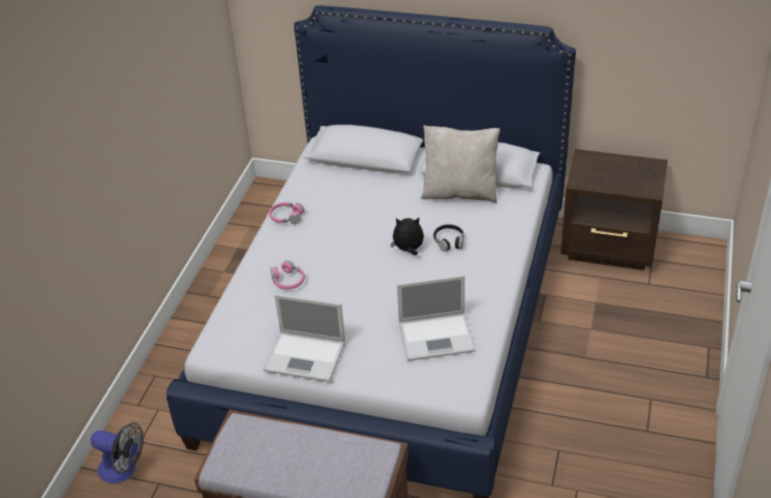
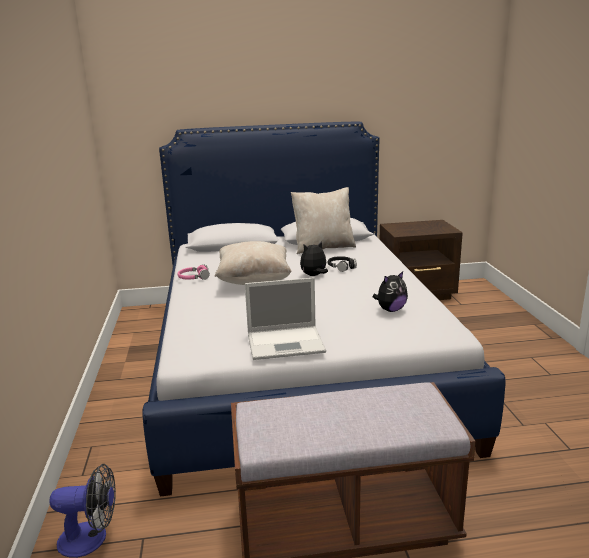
camera: 25 degrees left, 20 degrees down
(288, 280) = (226, 305): pink headphones -> none
(341, 242) = (254, 281): none -> beige pillow
(438, 336) = (390, 310): laptop -> plush toy

